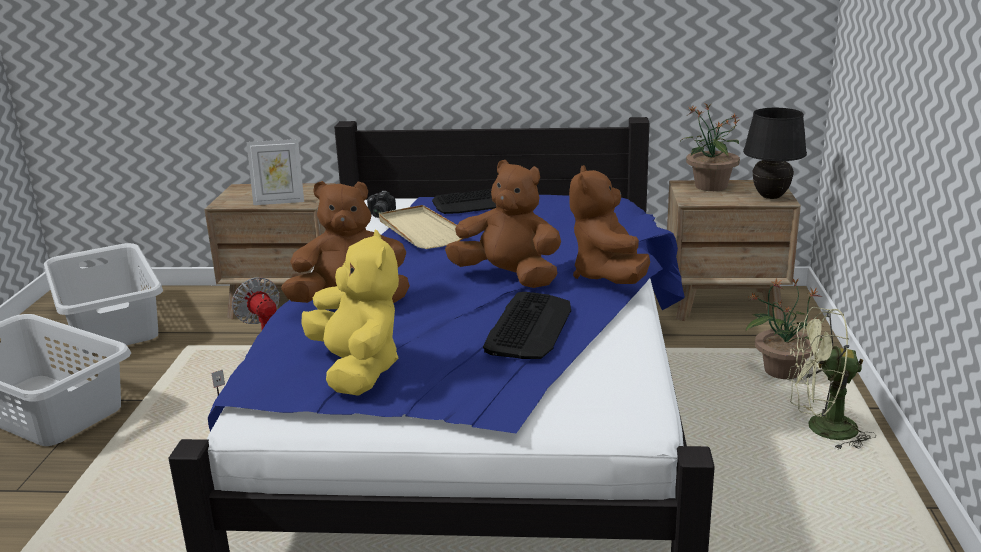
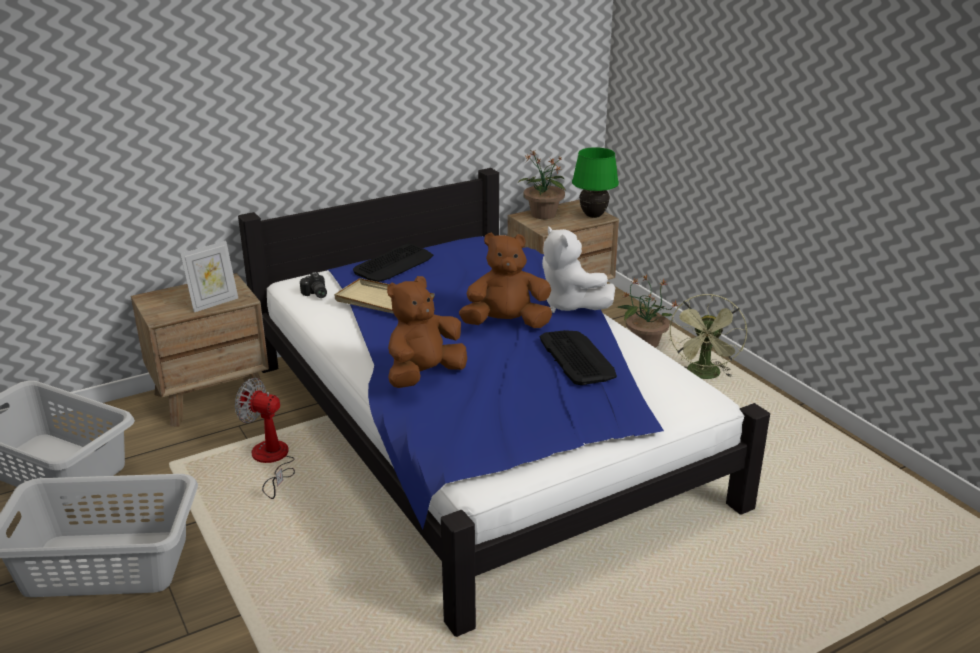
camera: 35 degrees left, 5 degrees up
(357, 370) = (508, 424): yellow plush toy -> none
(608, 276) = (570, 305): brown plush toy -> white plush toy
(770, 197) = (593, 216): black table lamp -> green table lamp
(821, 429) = (704, 375): green fan -> green fan turned 45 degrees counterclockwise

